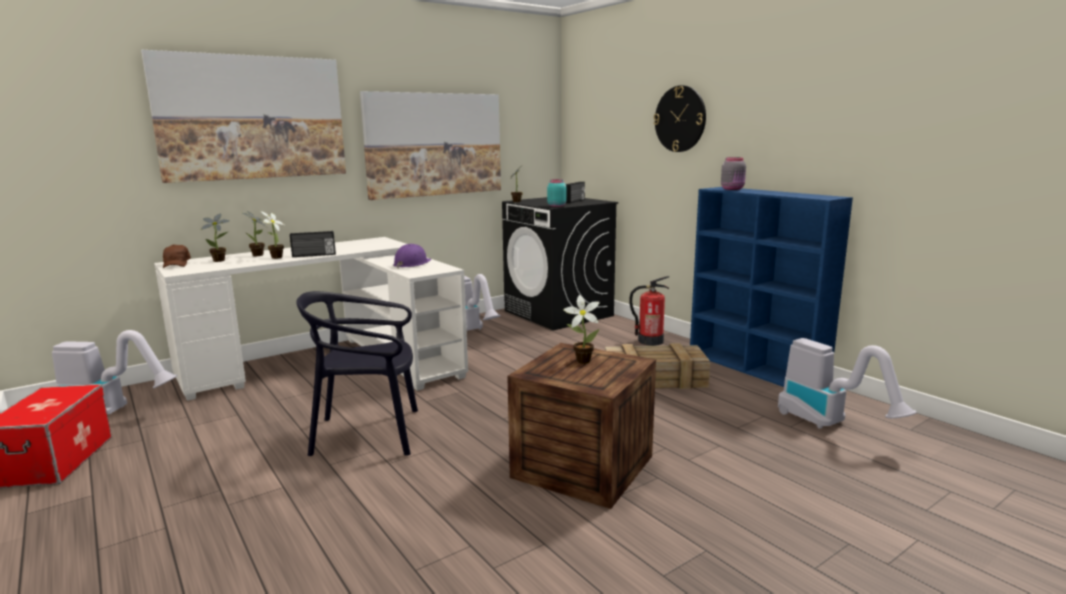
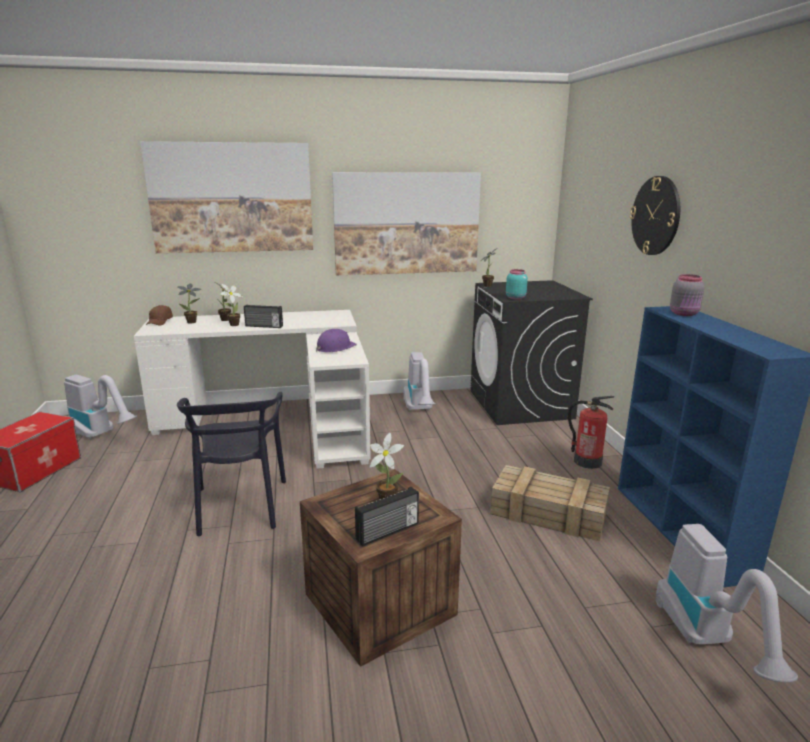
camera: 25 degrees right, 5 degrees up
(368, 434) = (240, 506): black chair -> black chair turned 120 degrees counterclockwise
(575, 201) = (547, 292): radio -> radio (388, 532)

